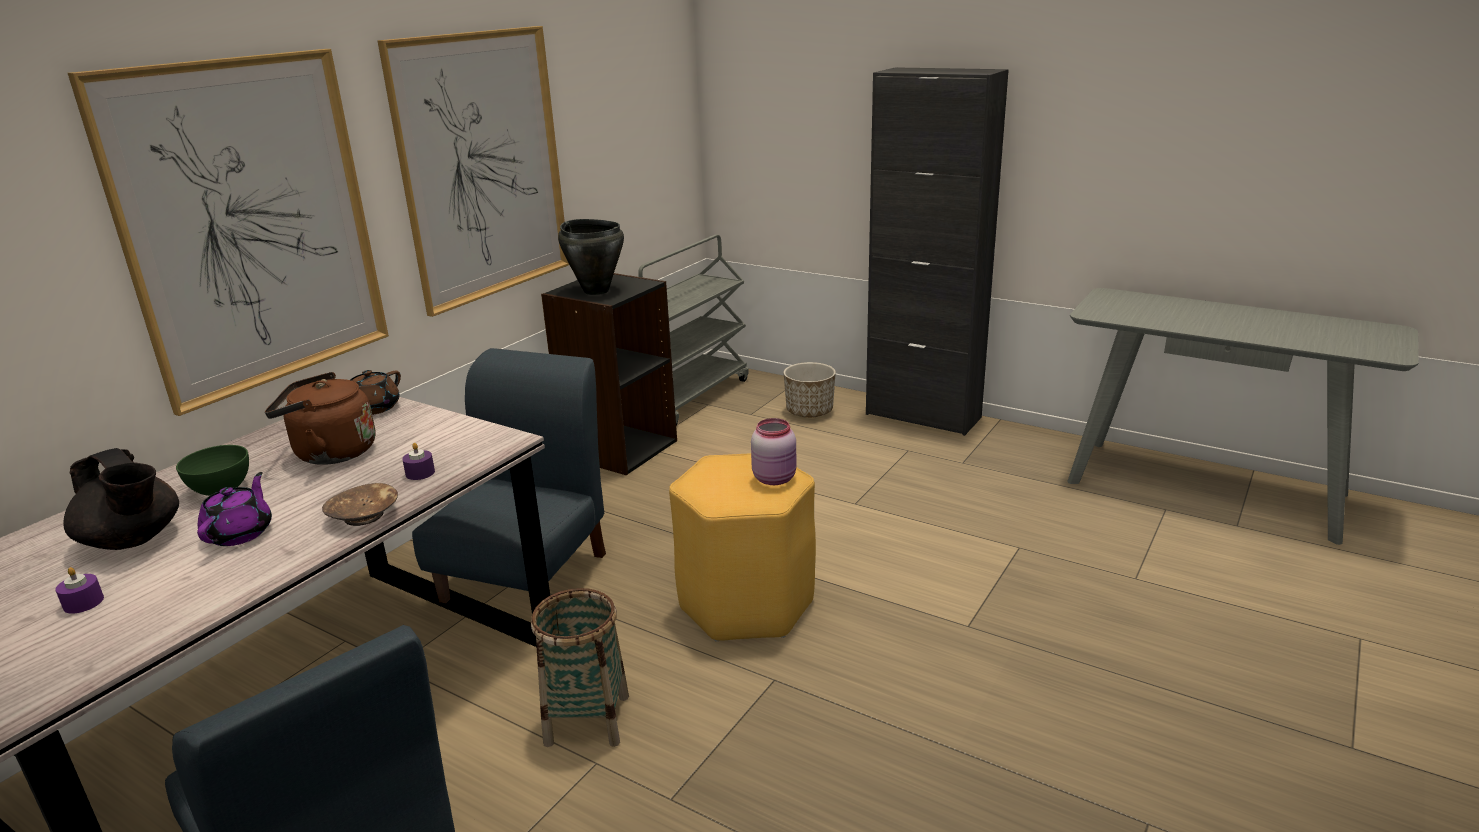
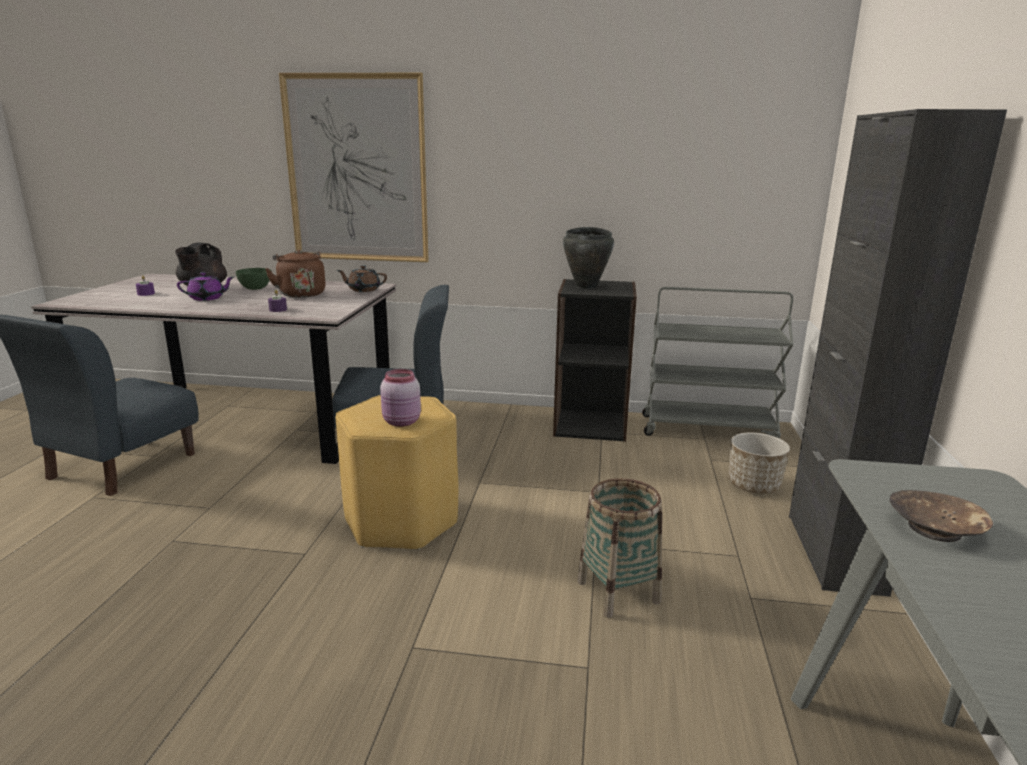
camera: 65 degrees right, 5 degrees down
(364, 516) = (224, 310): brown bowl -> brown bowl (935, 529)
(483, 167) = (534, 171): picture -> none
(587, 719) = (251, 494): basket -> basket (618, 591)

